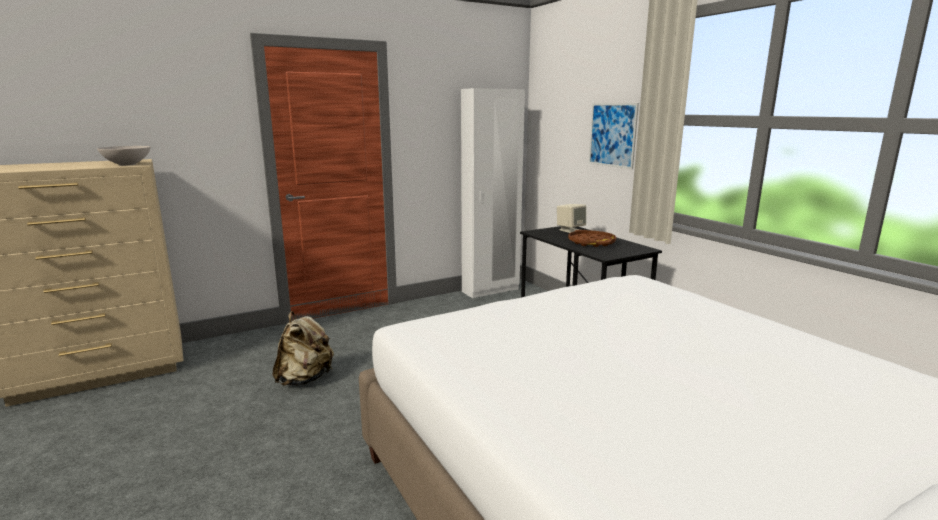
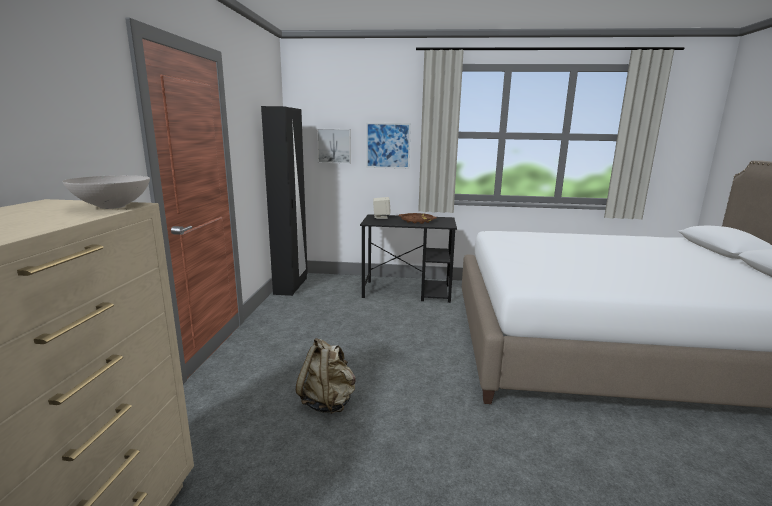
camera: 55 degrees left, 0 degrees up
(490, 290) = (291, 286): white wardrobe -> black wardrobe
(563, 133) = (334, 146): none -> picture

